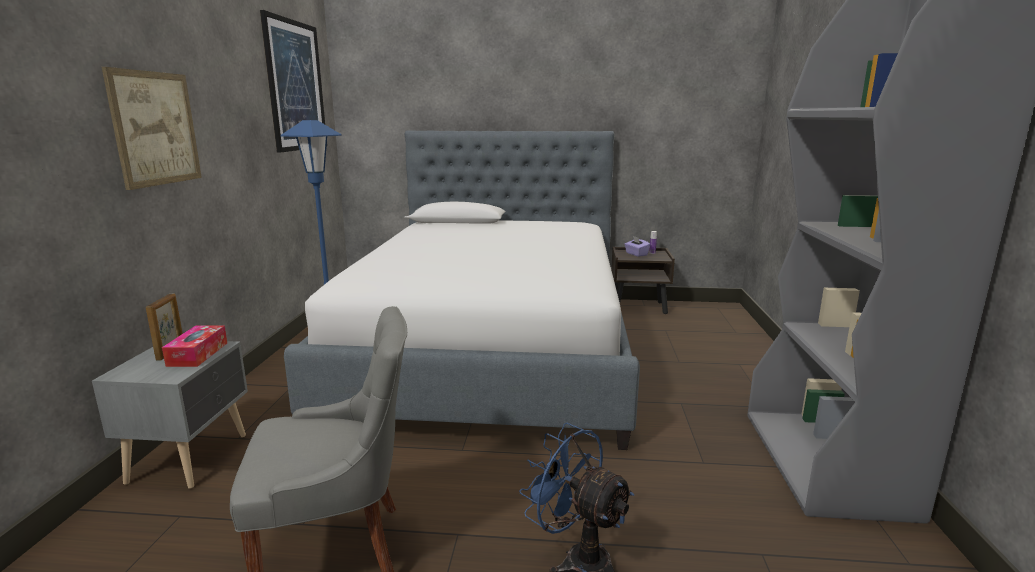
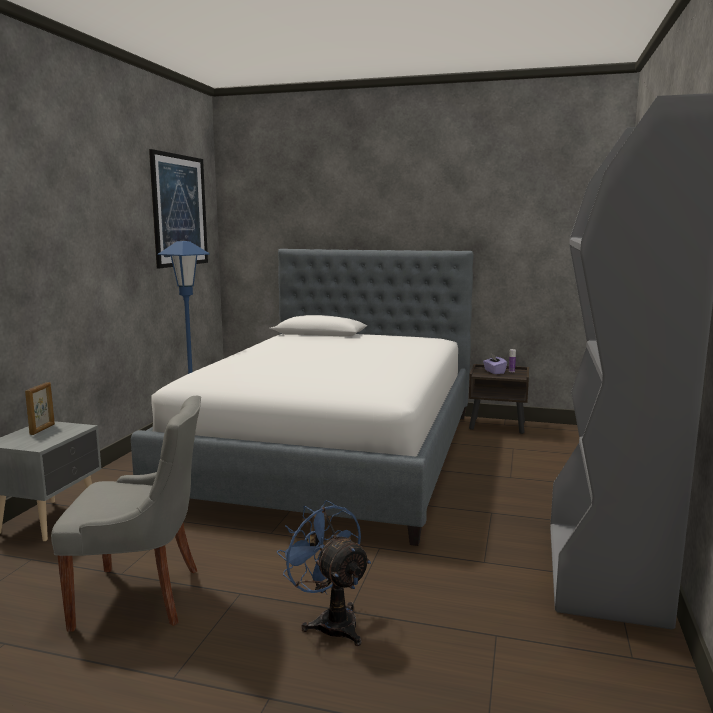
camera: 10 degrees right, 5 degrees down
(155, 128) = (49, 250): picture -> none
(198, 354) = (62, 432): tissue box -> none

